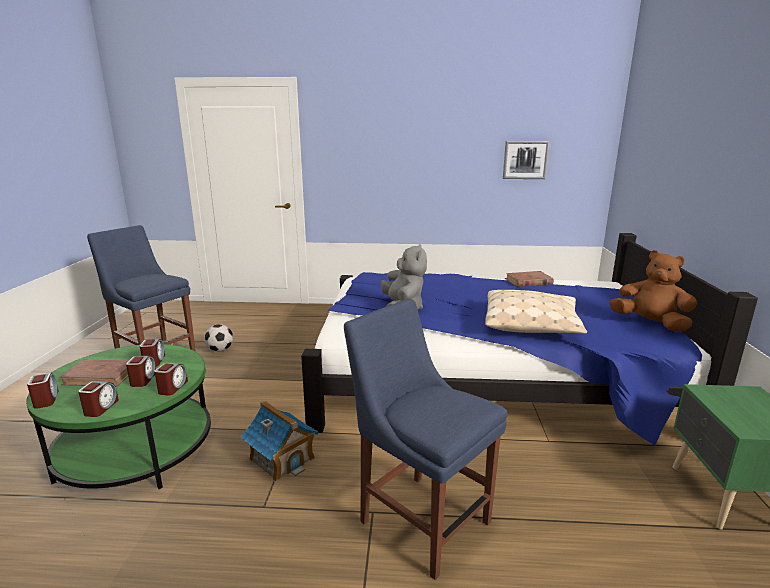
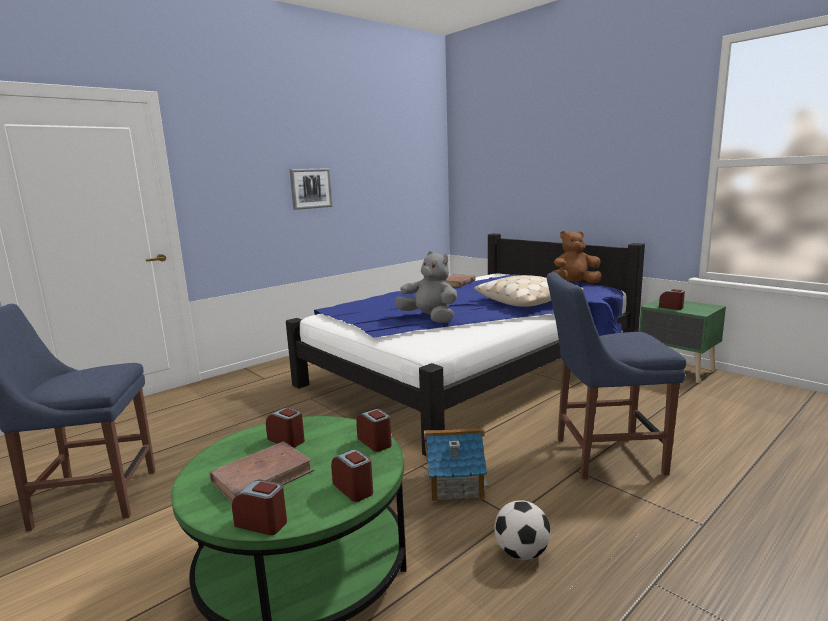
camera: 45 degrees left, 5 degrees down
(143, 379) = (324, 454): alarm clock -> alarm clock (671, 307)
(220, 350) = (187, 454): football -> football (521, 553)
(525, 160) = (391, 184): picture -> picture (311, 188)

